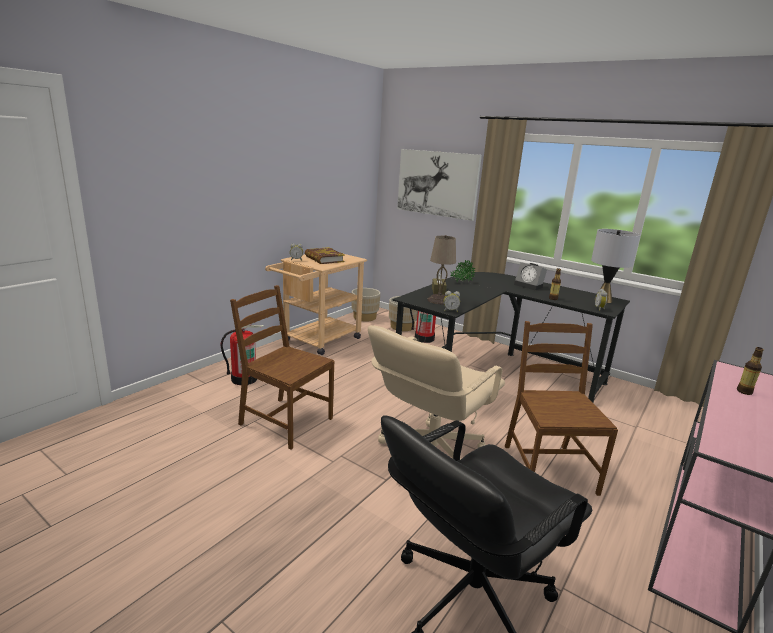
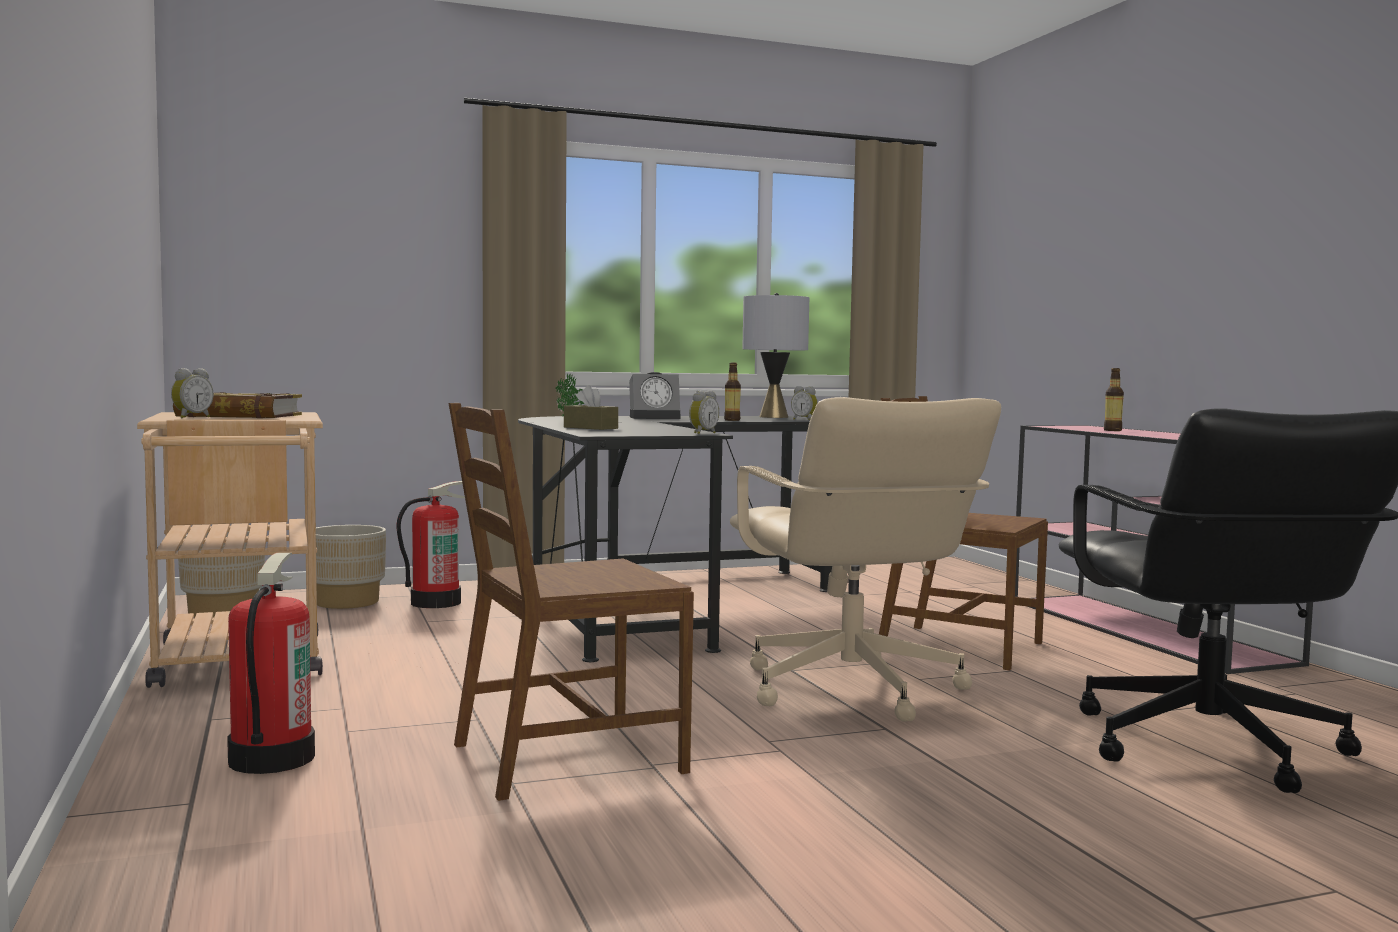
camera: 55 degrees left, 15 degrees down
(437, 183) = (356, 245): picture -> none
(439, 300) = (641, 431): beige table lamp -> none

